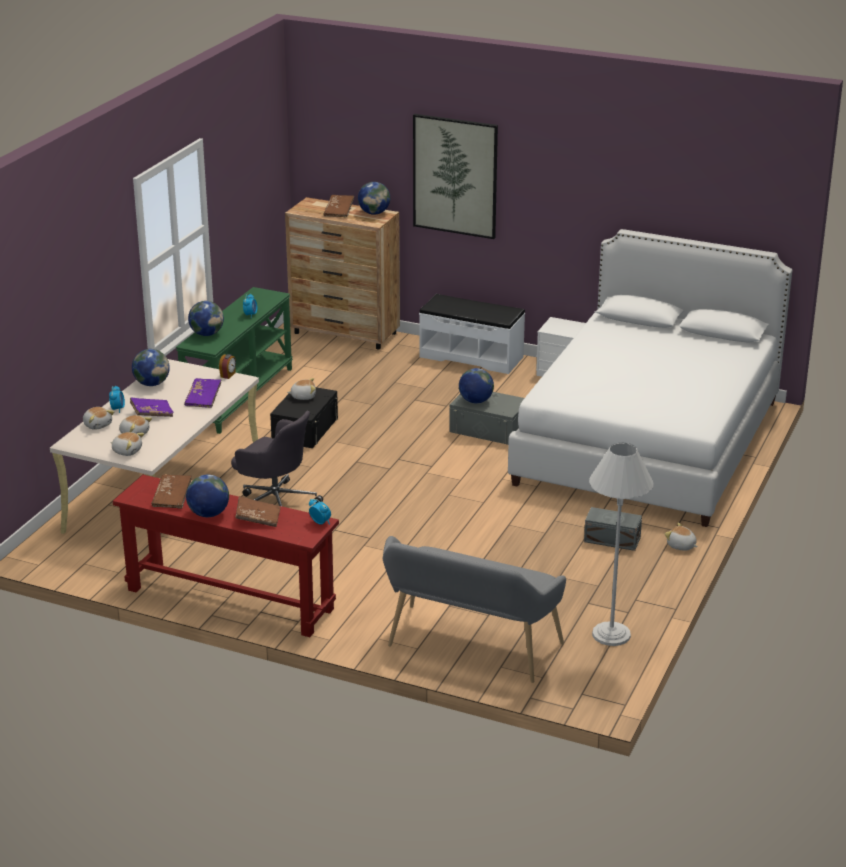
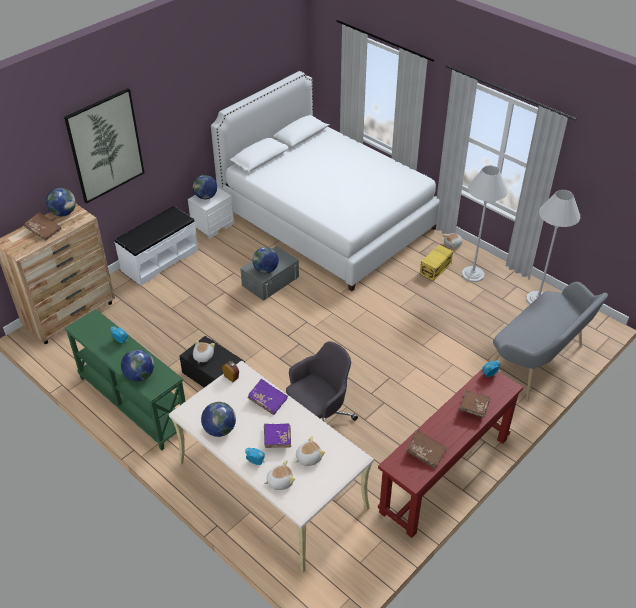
camera: 70 degrees left, 15 degrees up
(127, 451) = (338, 468): plush toy -> none
(208, 514) = (458, 435): globe -> globe (206, 197)
(612, 540) = (436, 268): grey storage box -> yellow storage box
(624, 572) = (473, 274): none -> white floor lamp

